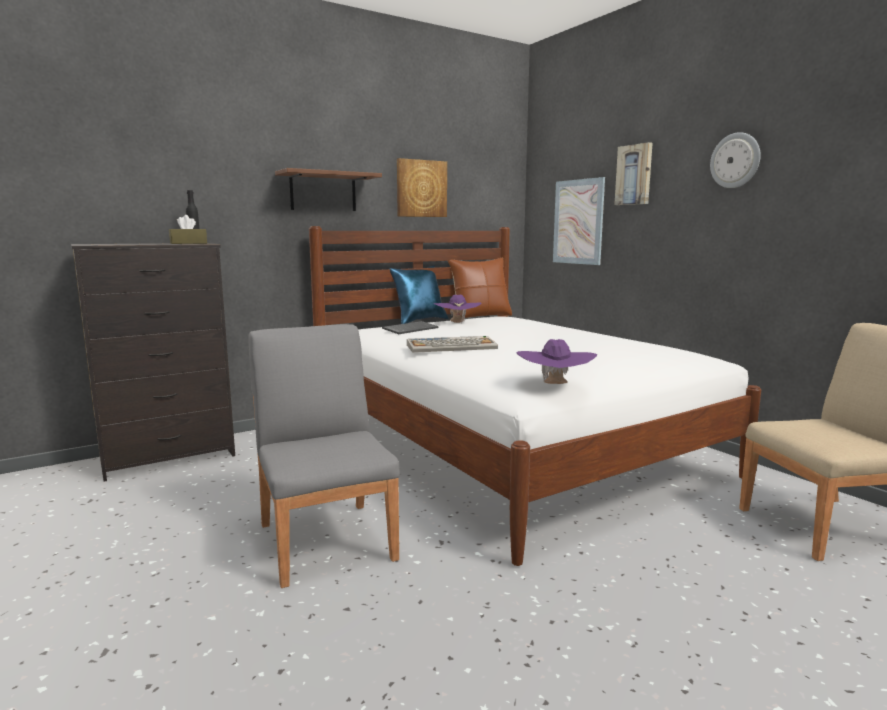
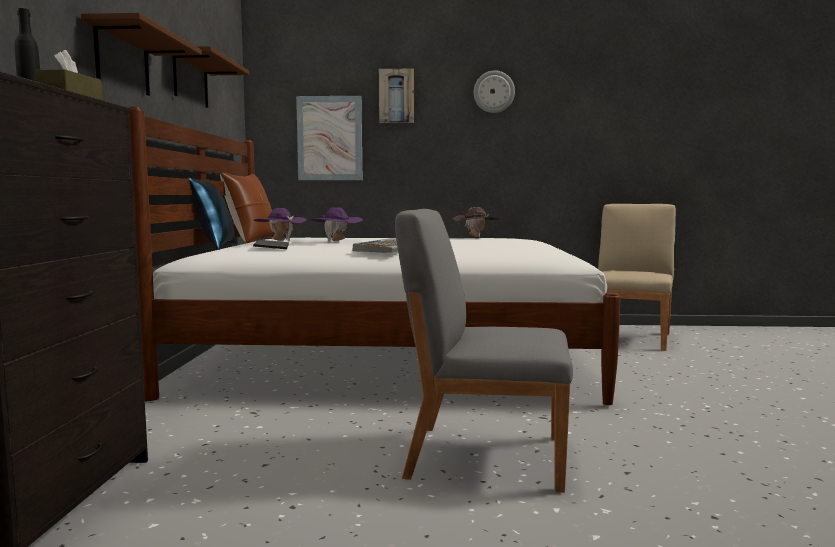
camera: 55 degrees left, 5 degrees down
(421, 188) = (190, 81): picture -> brown shelf
(555, 385) = (568, 253): purple hat -> purple hat (336, 242)
(628, 344) = (475, 238): none -> brown hat

